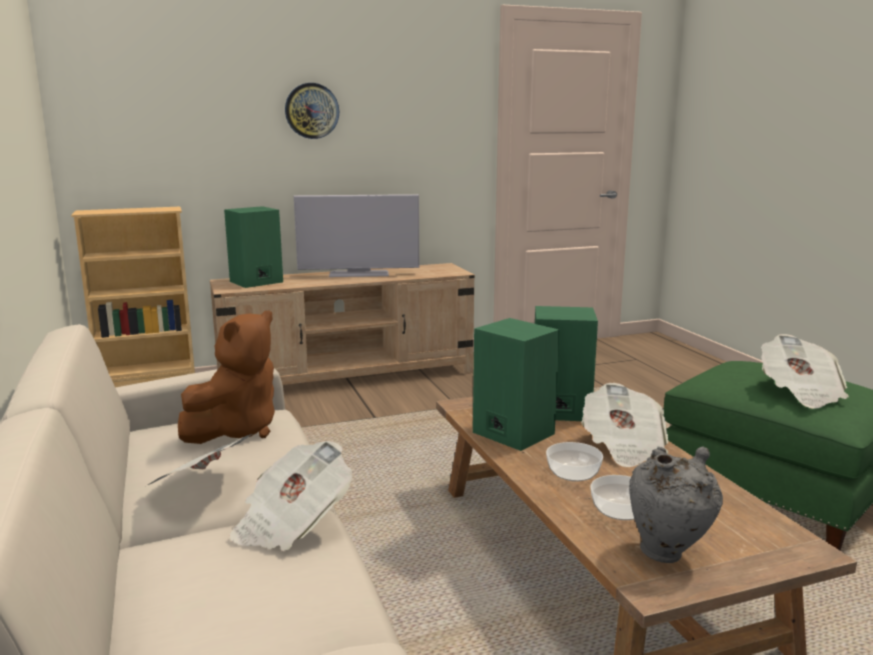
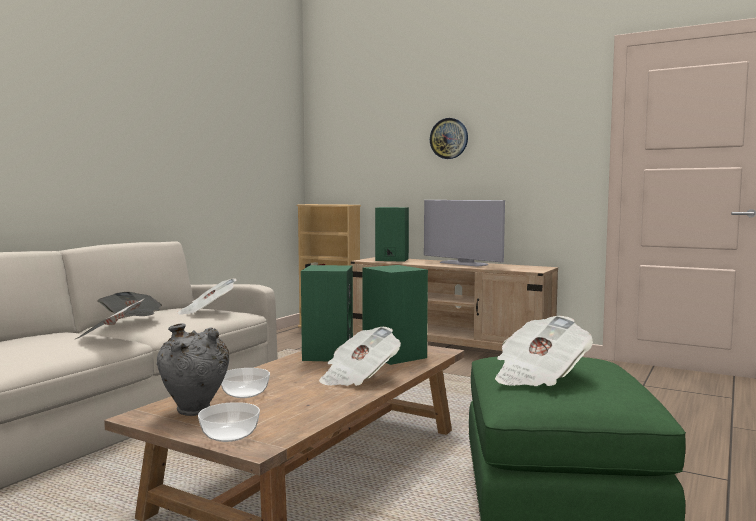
camera: 50 degrees right, 10 degrees down
(237, 430) = (207, 312): brown plush toy -> newspaper
(572, 473) = (287, 375): bowl -> bowl (230, 434)

